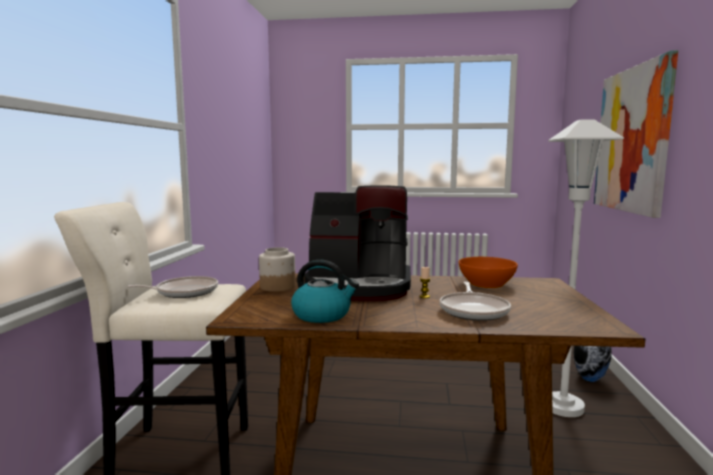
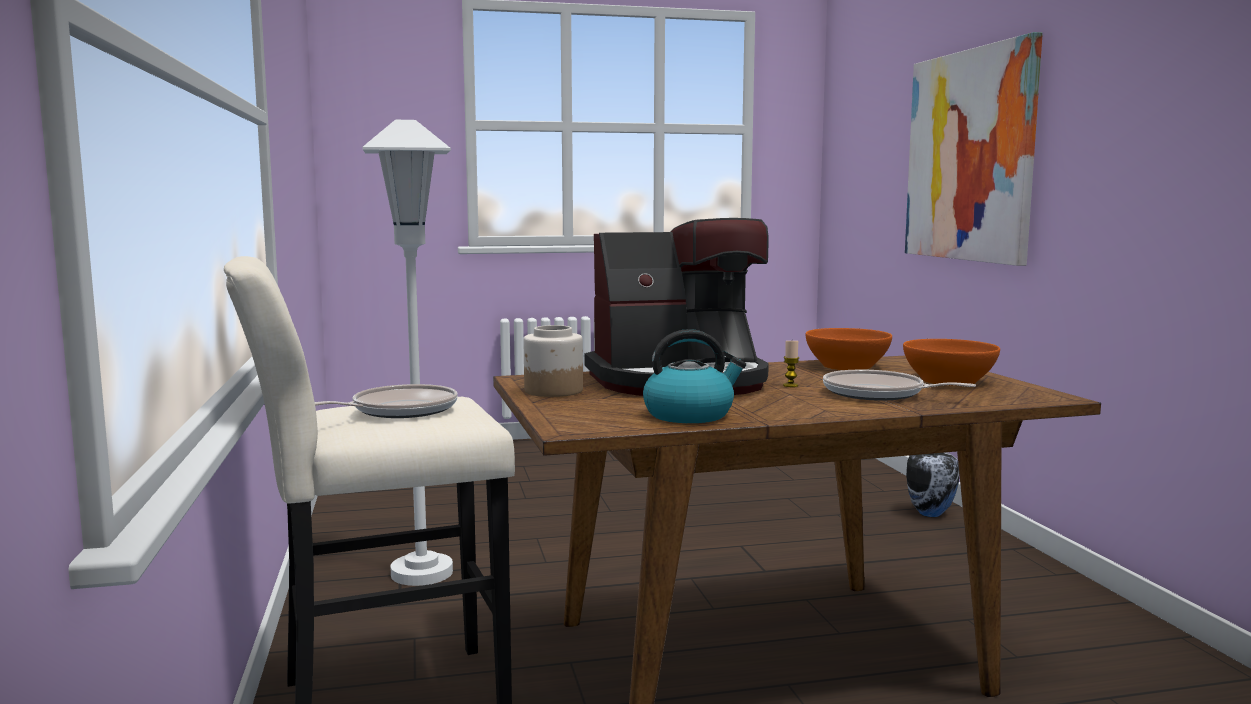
camera: 20 degrees left, 0 degrees up
(474, 310) = (878, 394): frying pan -> frying pan turned 135 degrees clockwise
(543, 303) = (949, 381): none -> orange bowl
(562, 406) = (917, 551): white floor lamp -> white floor lamp (421, 573)

